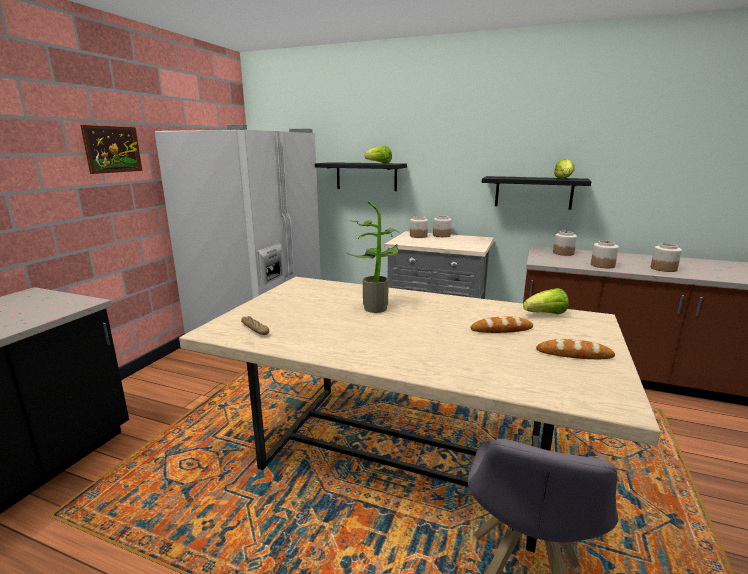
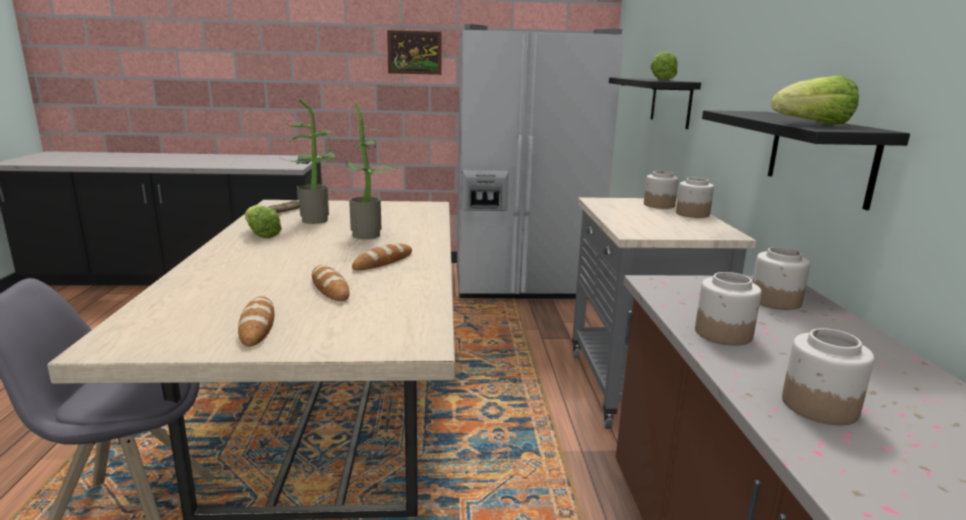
camera: 65 degrees right, 0 degrees up
(304, 320) = (315, 219): none -> potted plant
(448, 310) = (383, 261): none -> bread
(546, 314) = (407, 310): lettuce -> lettuce (261, 234)

